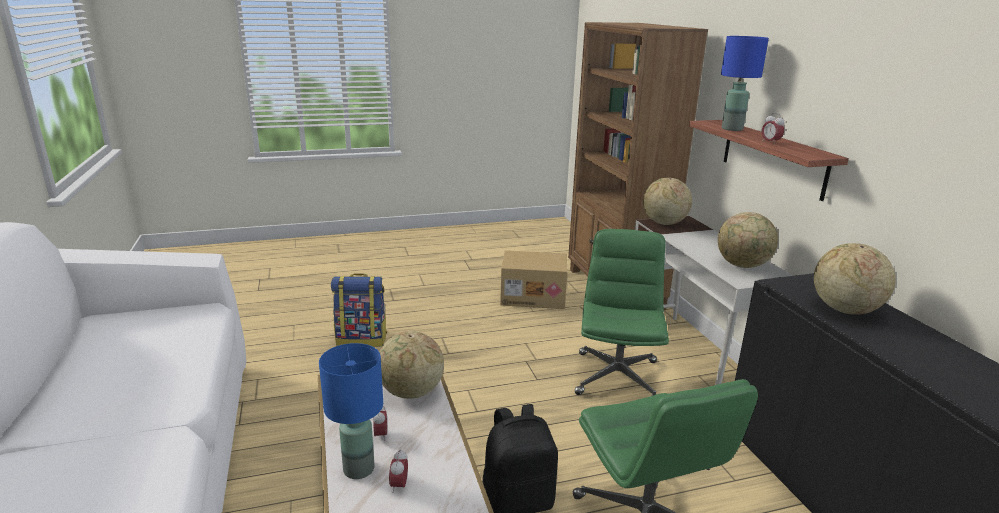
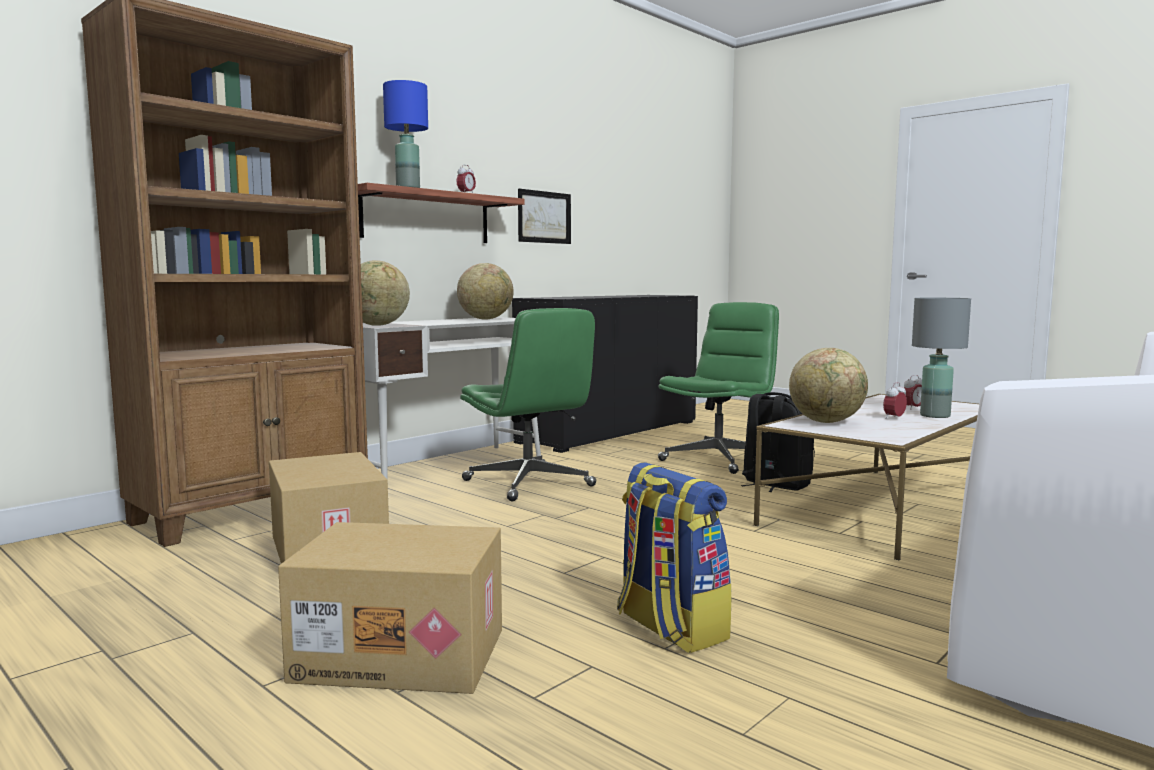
camera: 120 degrees left, 15 degrees down
(358, 468) = (935, 416): blue table lamp -> grey table lamp
(411, 293) = (403, 653): none -> cardboard box
(616, 376) = (529, 483): green office chair -> green office chair turned 105 degrees counterclockwise
(844, 310) = (583, 297): globe -> none
(915, 195) = (544, 217): none -> picture

